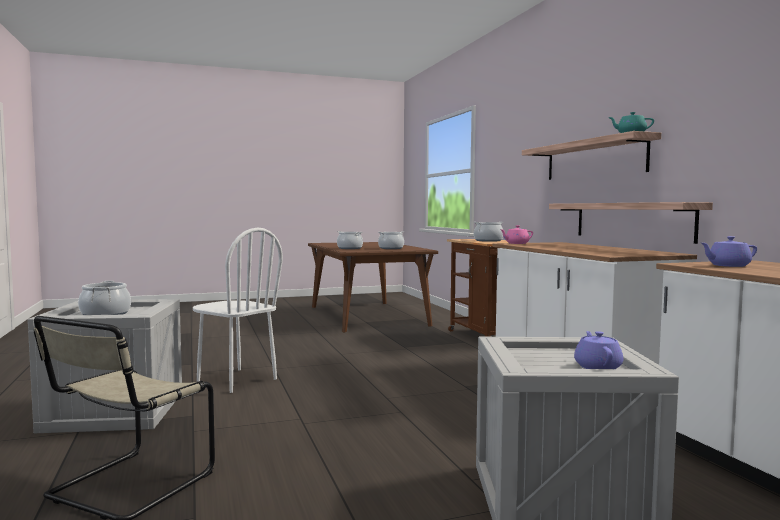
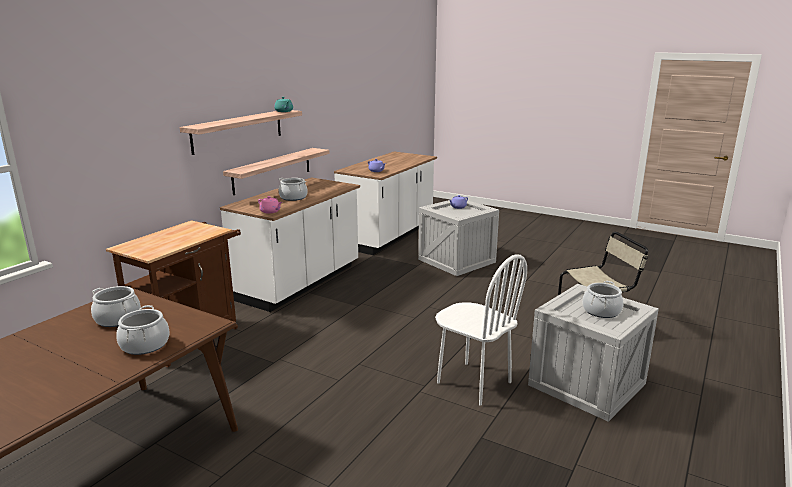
camera: 130 degrees left, 15 degrees up
(236, 380) = (473, 383): white chair -> white chair turned 135 degrees clockwise
(488, 240) = (171, 238): cooking pot -> cooking pot (293, 197)

